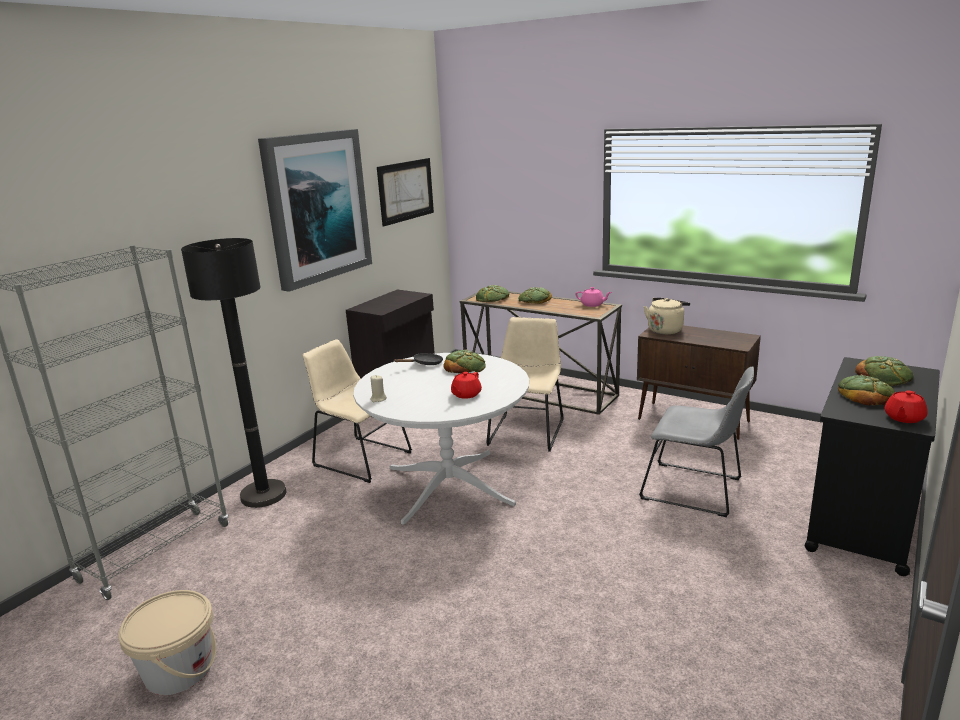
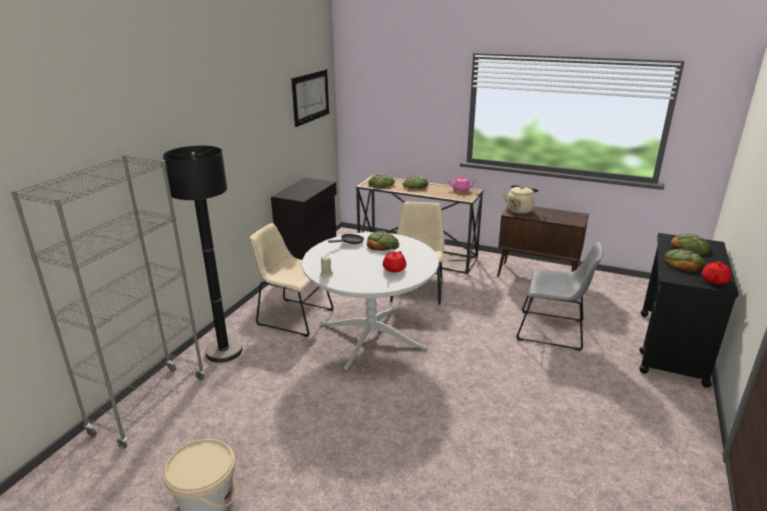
camera: 10 degrees left, 5 degrees up
(316, 207) = (250, 114): picture -> none

